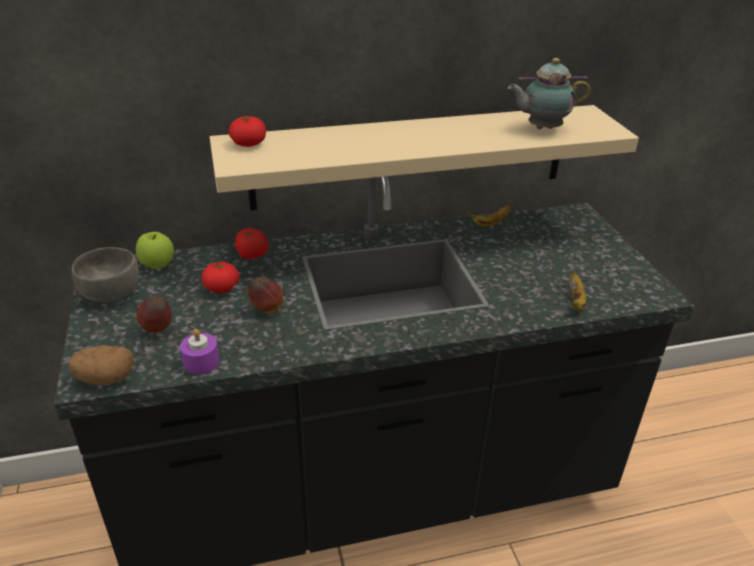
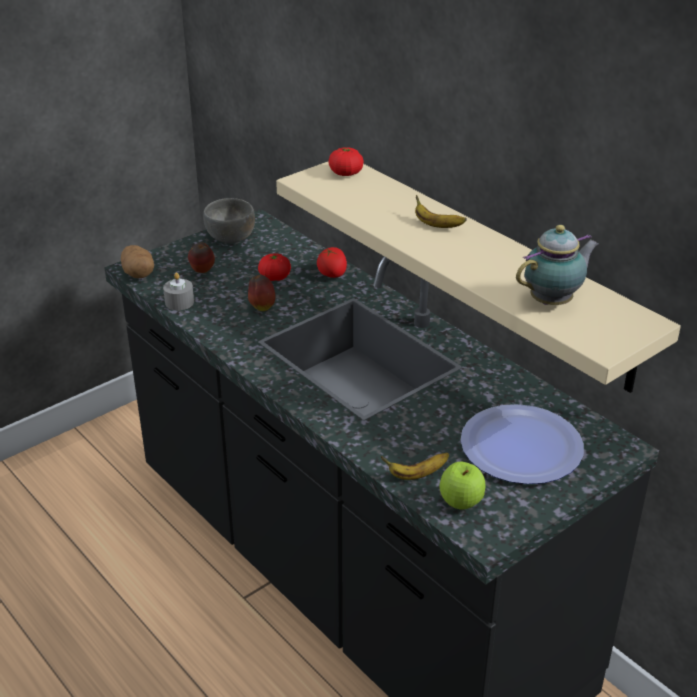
camera: 65 degrees right, 0 degrees up
(157, 265) = (281, 240): apple -> apple (461, 502)
(201, 362) = (179, 302): purple candle -> grey candle
(490, 223) = (524, 387): banana -> banana (436, 225)
(541, 128) = (553, 301): teapot -> teapot turned 90 degrees clockwise
(560, 247) = (521, 446): none -> plate

